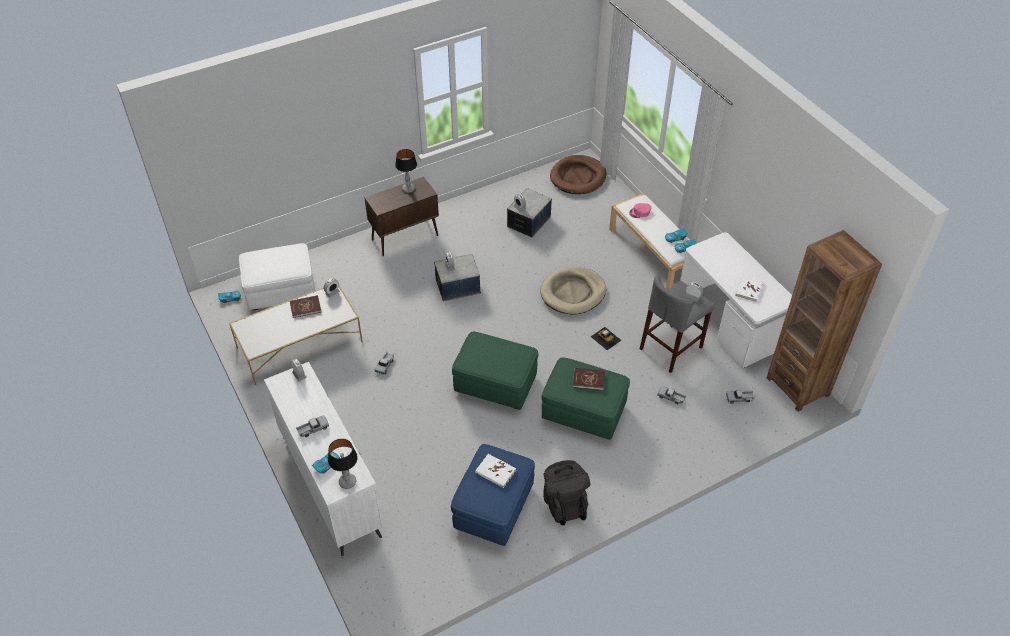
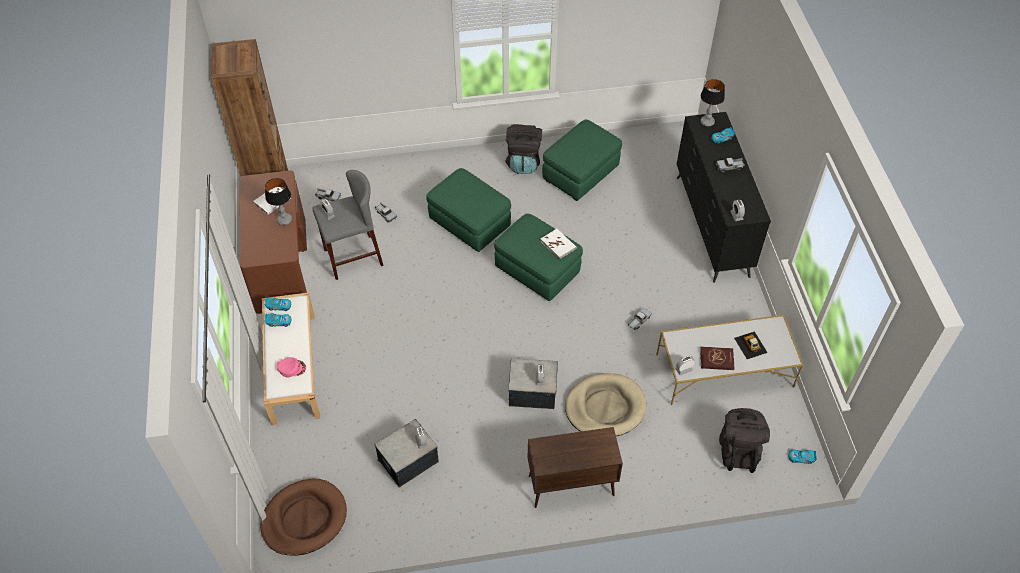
camera: 160 degrees left, 5 degrees up
(281, 291) = (738, 450): white ottoman -> black backpack
(331, 484) = (711, 226): white dresser -> black dresser
(408, 189) = (562, 458): table lamp -> table lamp (284, 220)
(493, 508) = (581, 174): blue ottoman -> green ottoman
(495, 472) = (578, 150): white book -> white book (558, 245)
(573, 293) = (411, 345): beige dog bed -> beige dog bed (605, 407)
(588, 380) = (464, 198): red book -> none
(605, 338) = (408, 285): toy car -> toy car (750, 345)
(728, 324) = (280, 265): white desk -> brown desk

